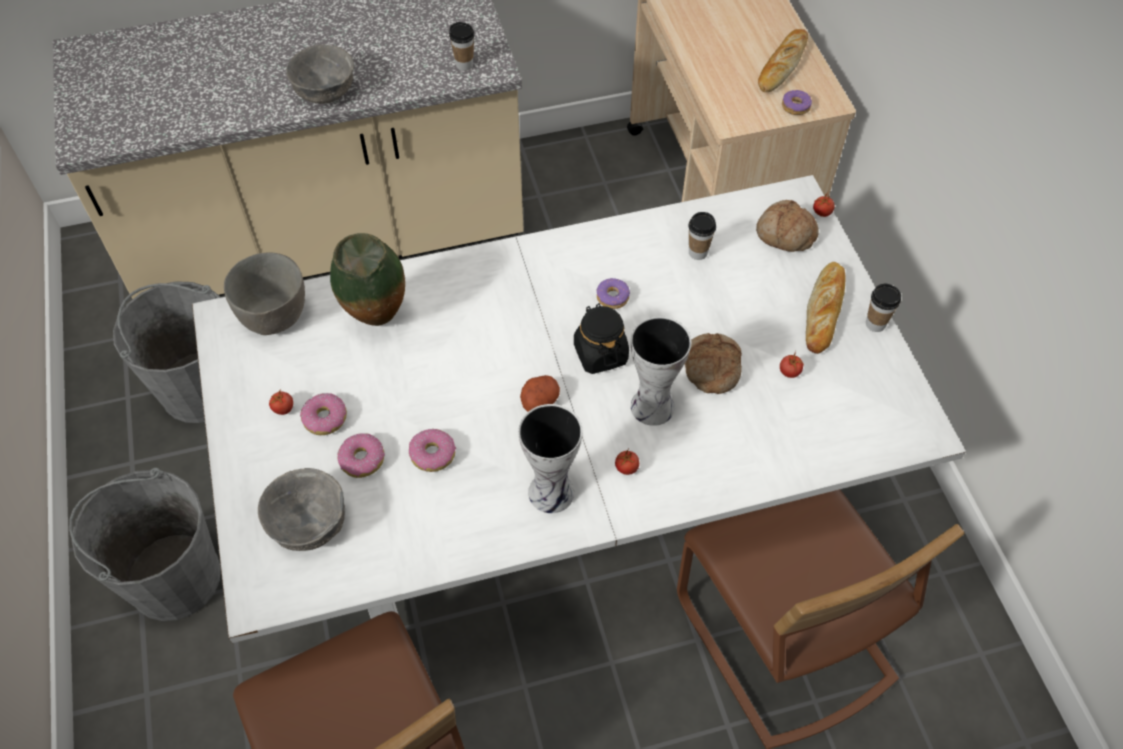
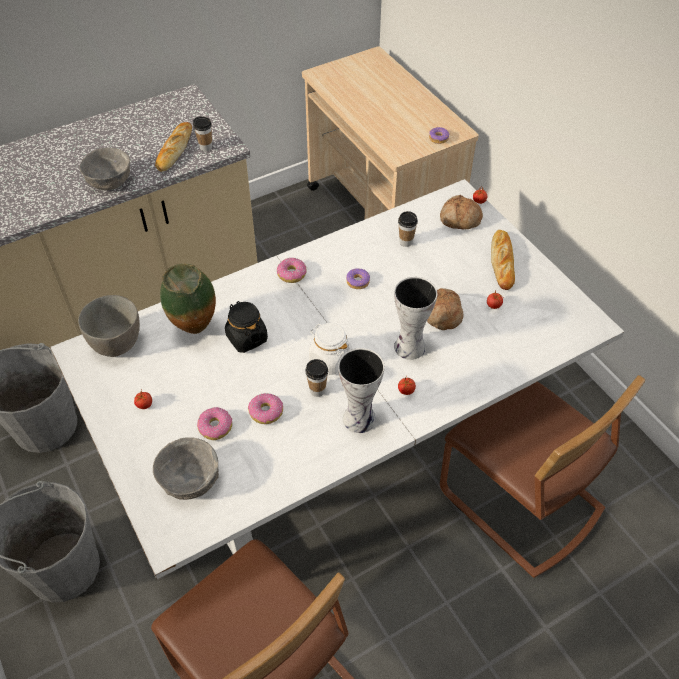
camera: 15 degrees left, 5 degrees down
(325, 419) = (178, 405): donut -> donut (292, 274)
(539, 400) = (330, 359): potato -> white jar
(600, 353) = (362, 320): black jar -> black jar (246, 338)
(781, 65) = (420, 114): bread -> bread (174, 150)
(875, 324) = (538, 264): cup -> cup (317, 390)

